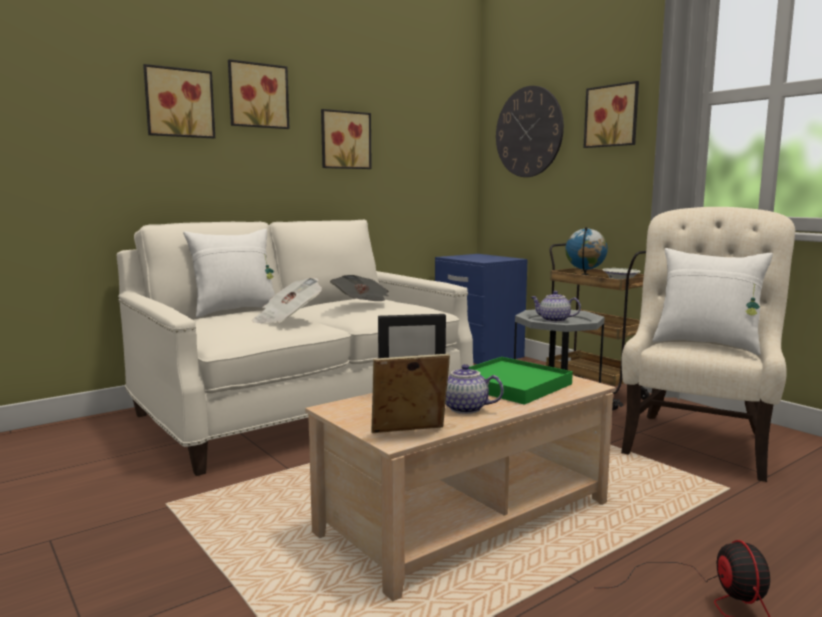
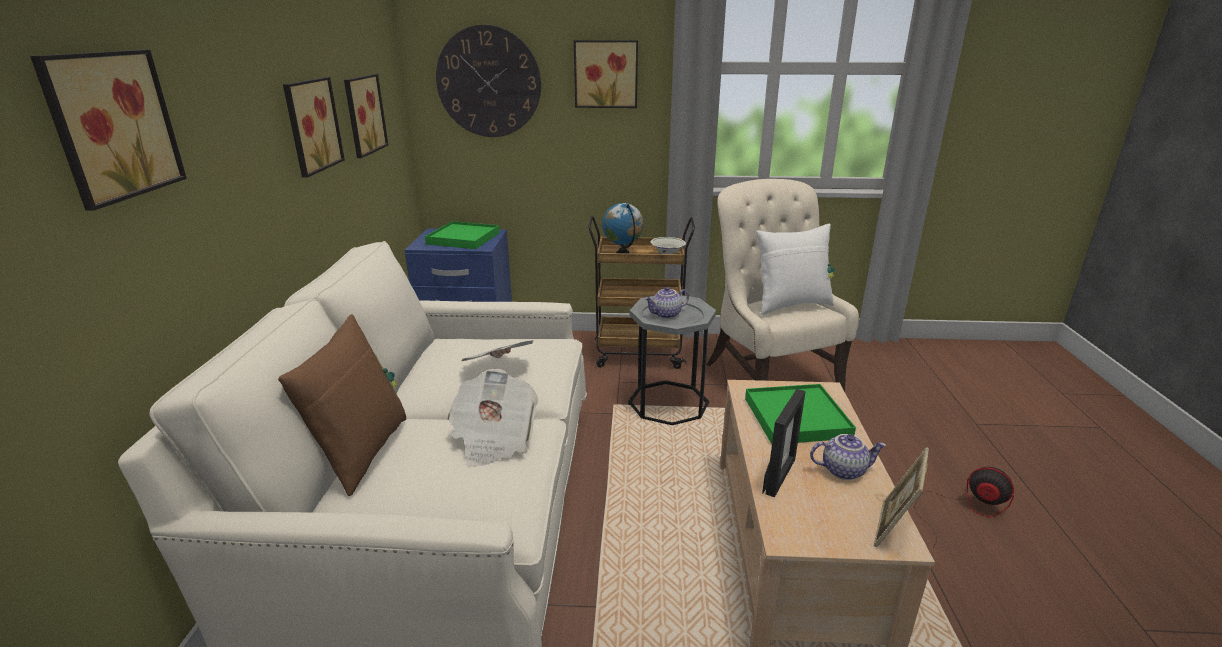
camera: 50 degrees left, 15 degrees up
(235, 311) = (362, 453): white pillow -> brown pillow
(257, 96) = (209, 80): picture -> picture (362, 115)
(464, 409) = (843, 470): teapot -> teapot turned 150 degrees counterclockwise
(484, 258) = (464, 238): none -> green tray

